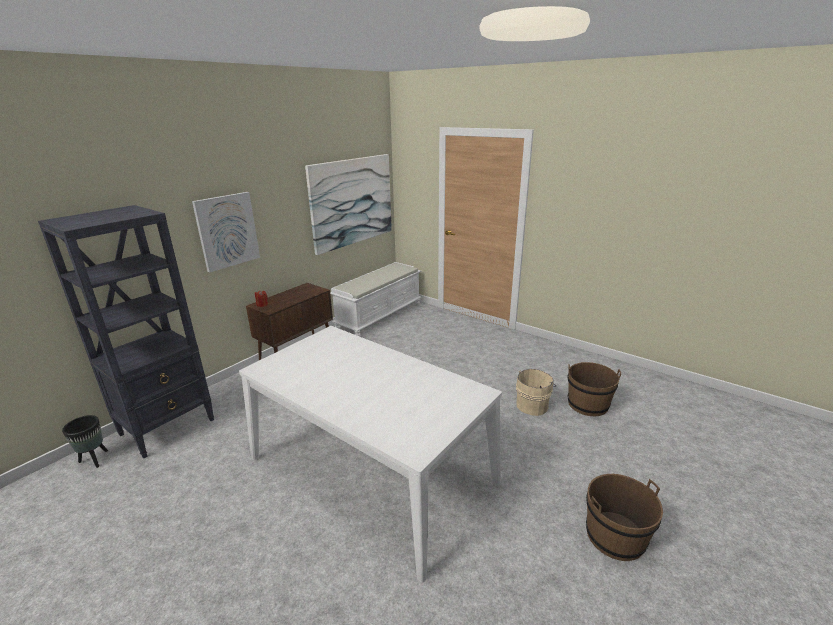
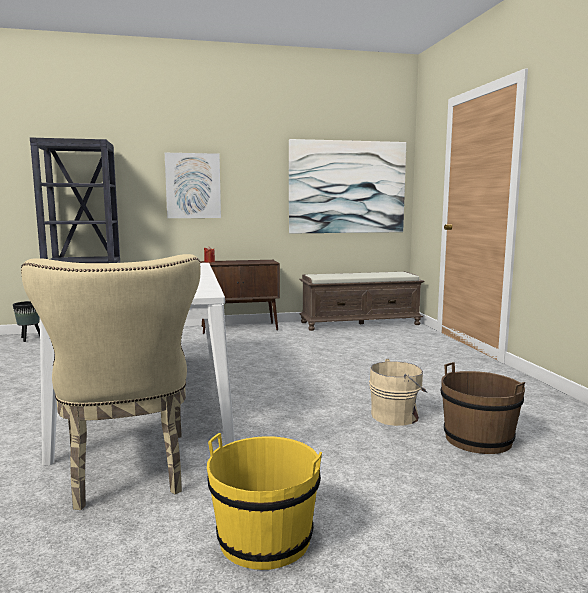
camera: 40 degrees right, 15 degrees down
(379, 315) = (360, 323): white bench -> brown bench
(485, 546) = (128, 473): none -> beige chair
(615, 536) = (264, 539): brown bucket -> yellow bucket

